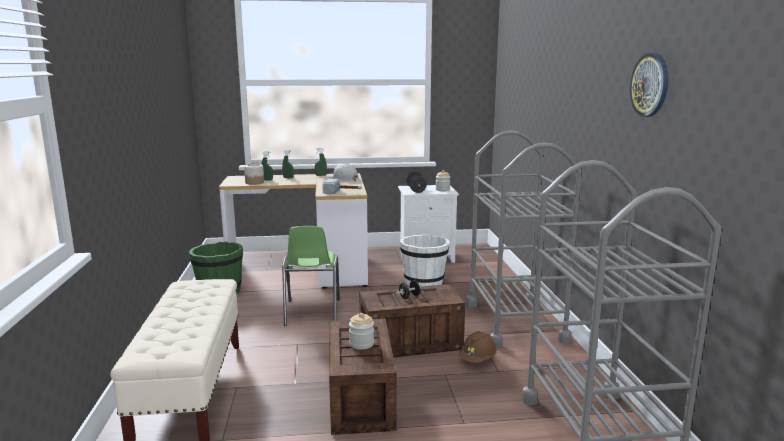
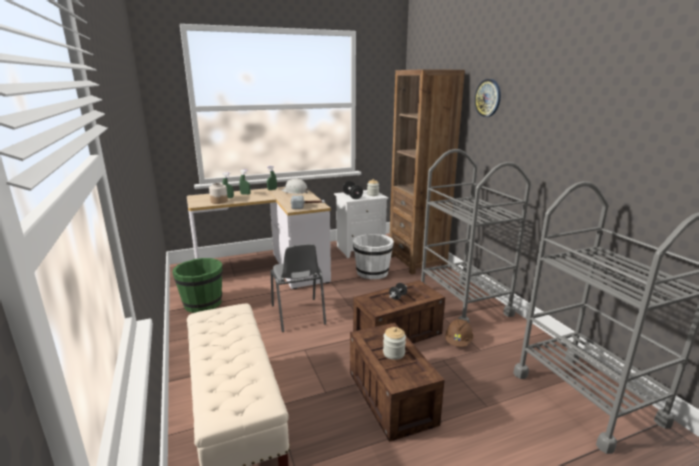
camera: 15 degrees left, 5 degrees up
(311, 313) = (298, 315): green chair -> grey chair
(488, 276) = (417, 261): none -> brown bookcase
(650, 85) = (617, 116): wall clock -> wall clock (488, 98)

